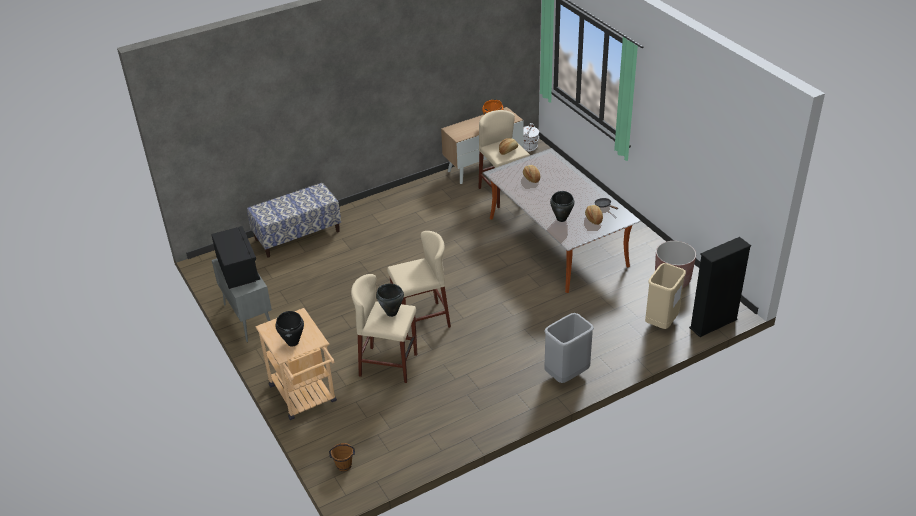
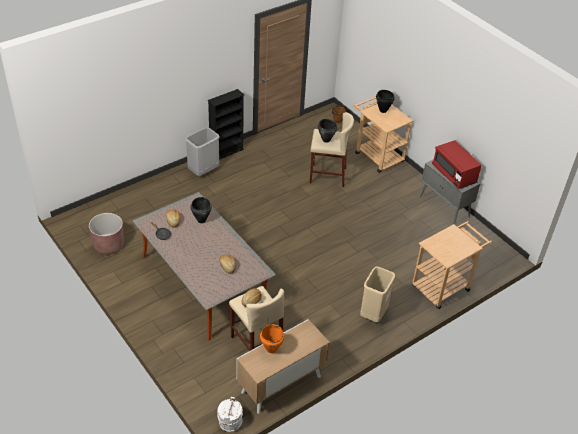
camera: 170 degrees right, 5 degrees up
(238, 270) = (454, 174): black microwave -> red microwave
(297, 235) = (444, 285): bench -> beige cart
(421, 320) = (311, 207): beige stool -> none
(661, 322) = (128, 208): beige trash can -> beige trash can (373, 314)
(713, 324) = (88, 208): black bookcase -> black bookcase (226, 152)

